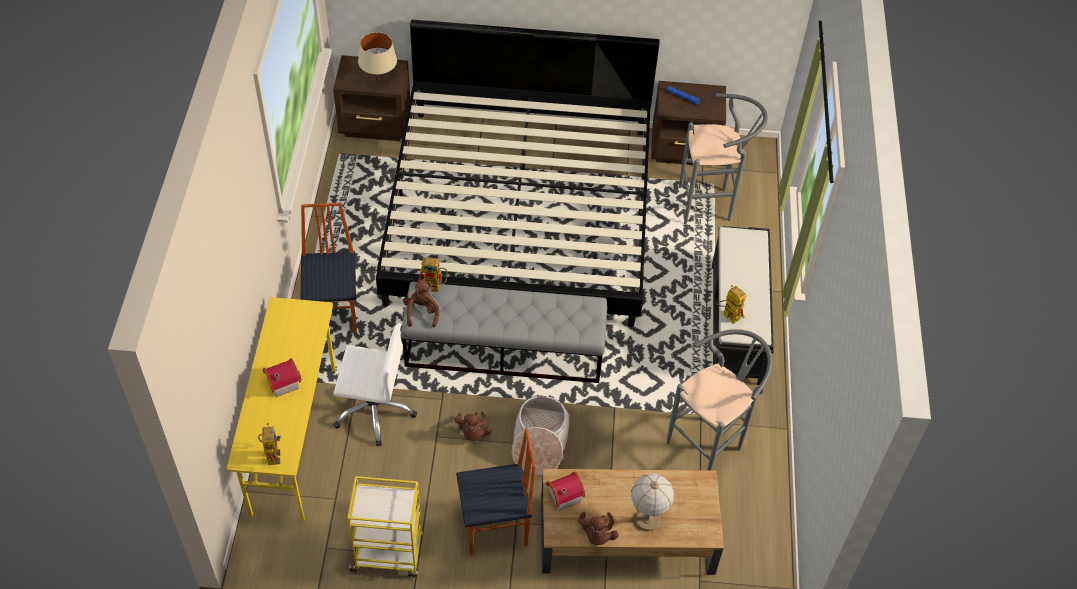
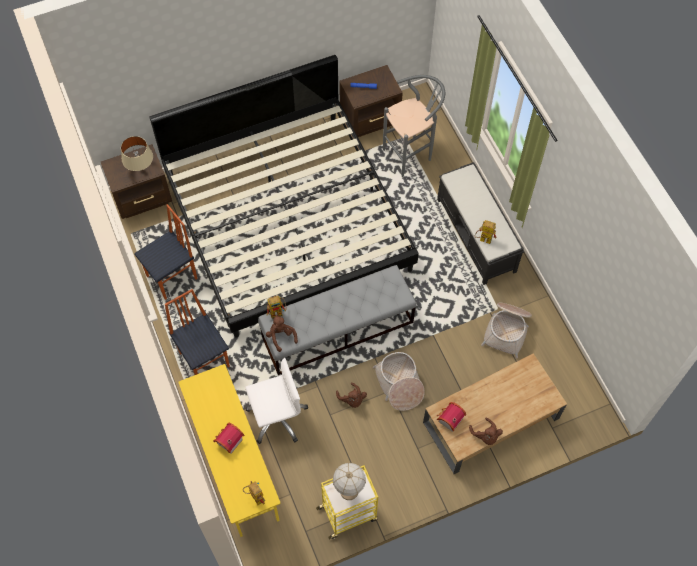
camera: 25 degrees left, 10 degrees up
(495, 528) = (407, 459): chair -> chair (173, 277)
(647, 520) = (510, 410): table lamp -> table lamp (349, 491)
(710, 444) = (507, 330): grey stool -> basket

